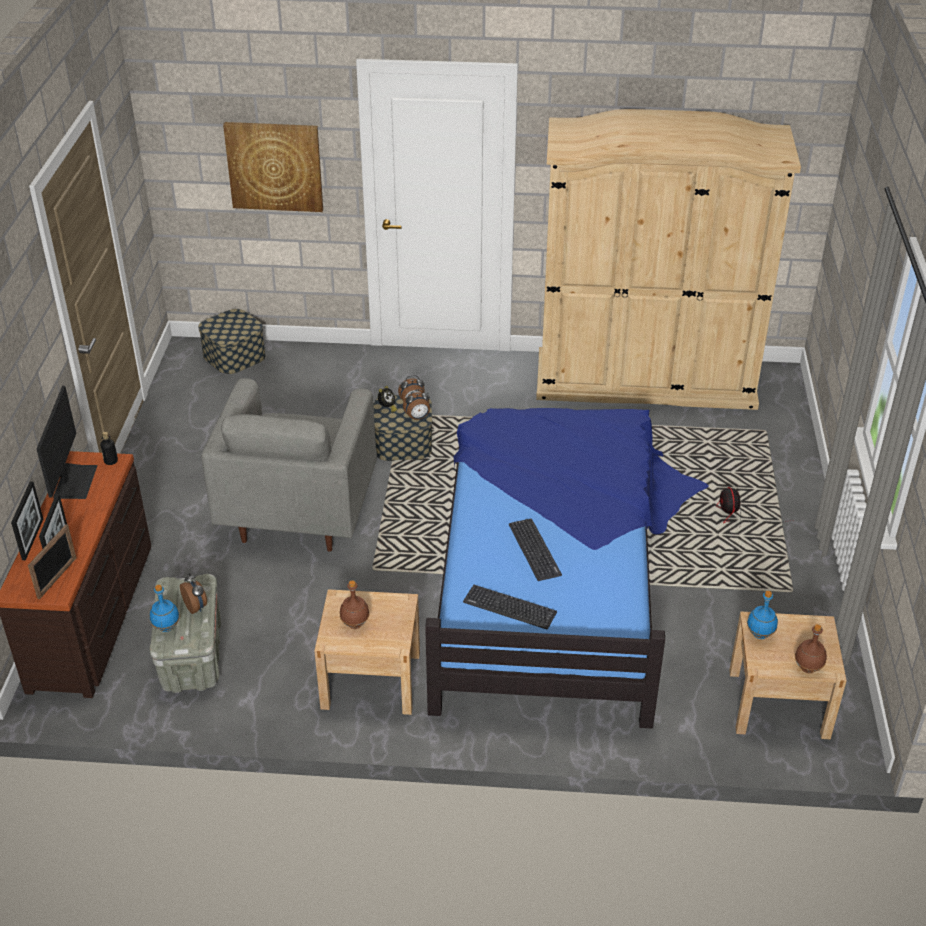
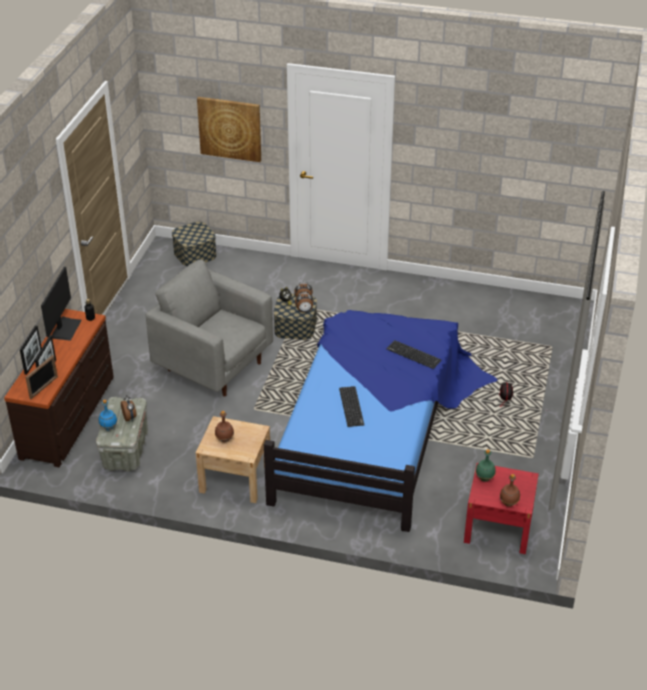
camera: 10 degrees right, 0 degrees up
(298, 512) = (213, 366): grey armchair -> grey armchair turned 105 degrees clockwise
(509, 607) = (324, 441): keyboard -> keyboard (413, 355)
(645, 380) = (477, 301): beige wardrobe -> none
(759, 634) = (484, 478): blue bottle -> green bottle
(778, 703) = (498, 527): beige nightstand -> red nightstand

